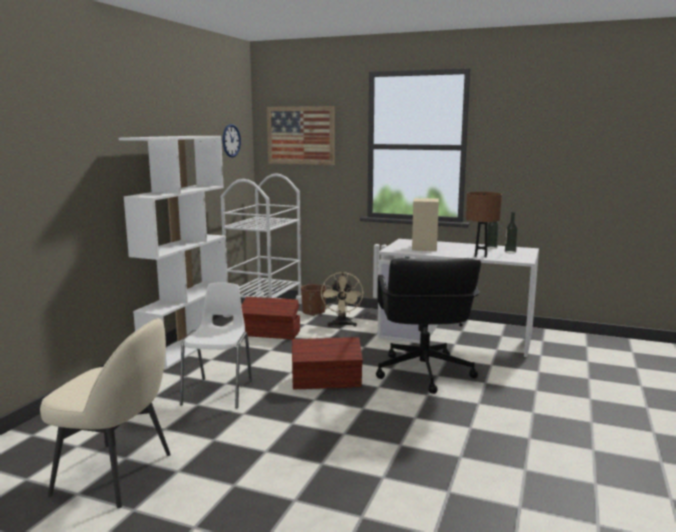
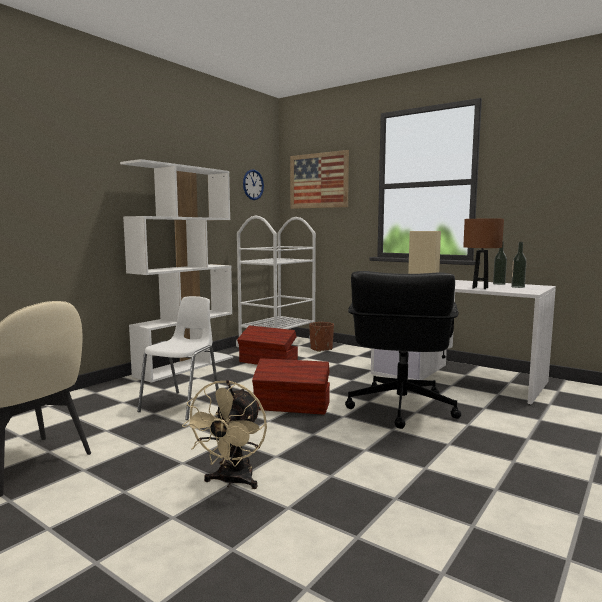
camera: 15 degrees right, 5 degrees down
(342, 325) = (341, 361): beige fan -> beige fan (232, 482)

